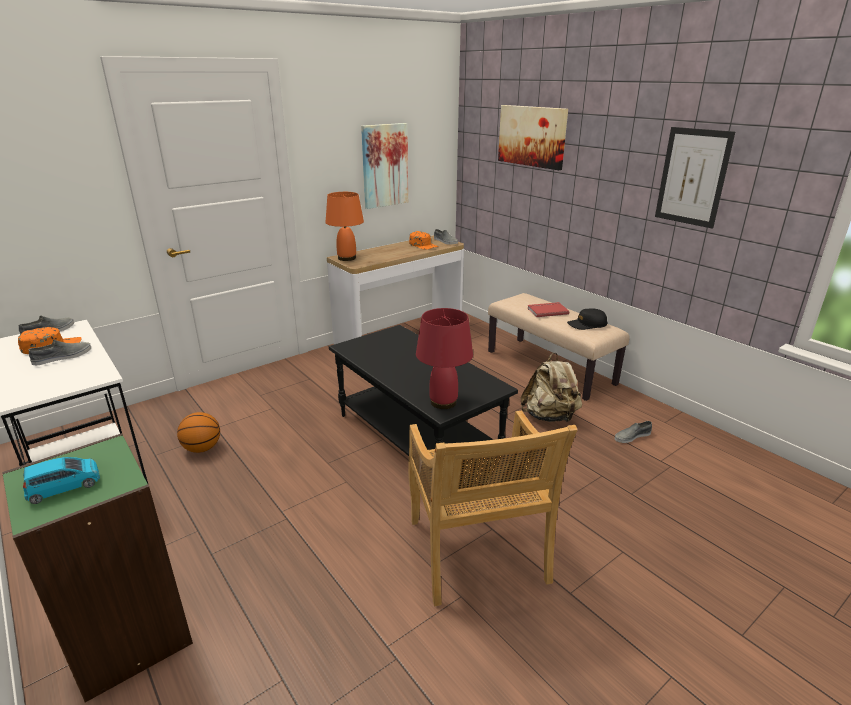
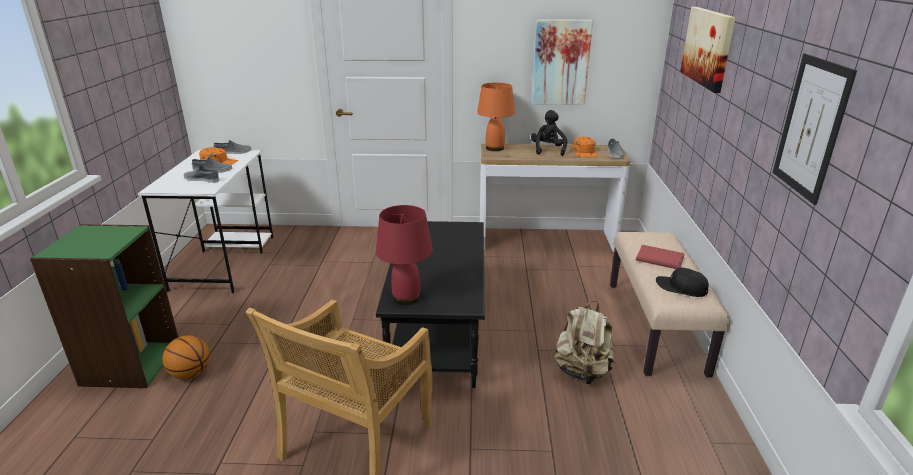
camera: 40 degrees right, 0 degrees up
(64, 487) = (83, 243): blue toy car -> none
(202, 448) = (297, 272): basketball -> basketball (191, 374)
(392, 250) = (548, 150): none -> black plush toy
(632, 436) = (645, 435): grey shoe -> grey shoe (202, 179)

